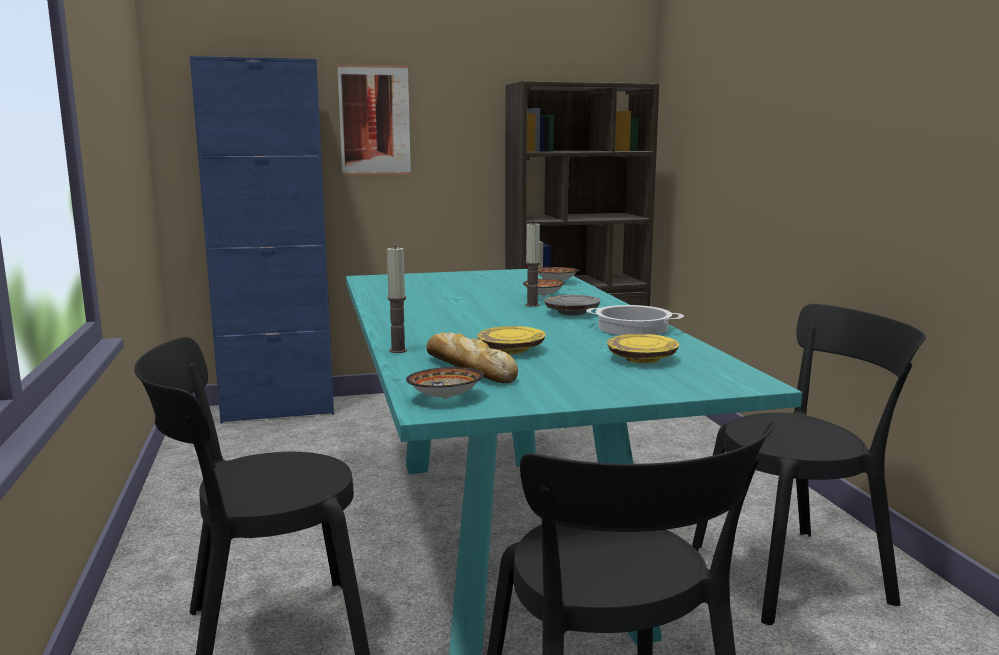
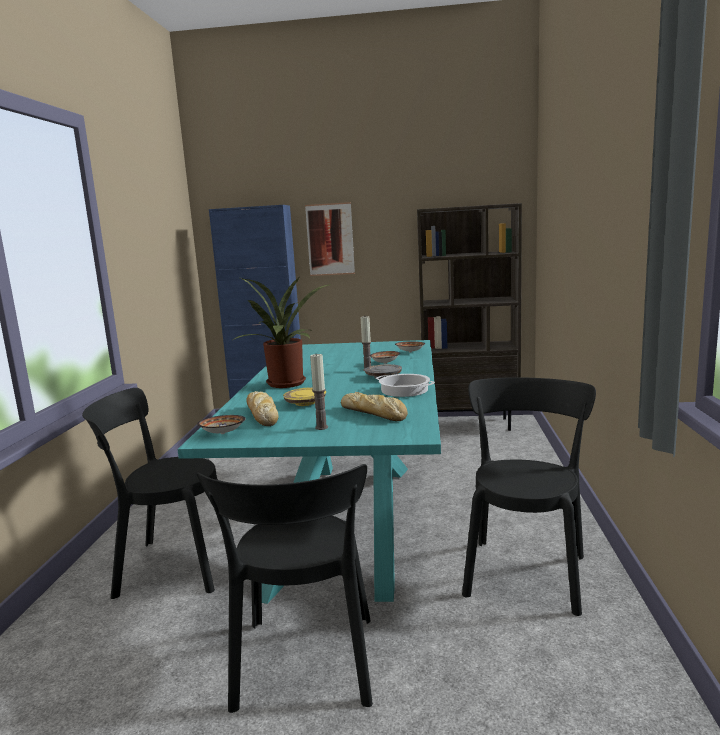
camera: 20 degrees right, 0 degrees up
(398, 350) = (241, 400): candle -> candle (321, 427)
(438, 327) = (287, 384): none -> potted plant
(642, 359) = (374, 413): yellow plate -> bread
(797, 572) = (525, 571): black chair -> black chair turned 75 degrees counterclockwise

